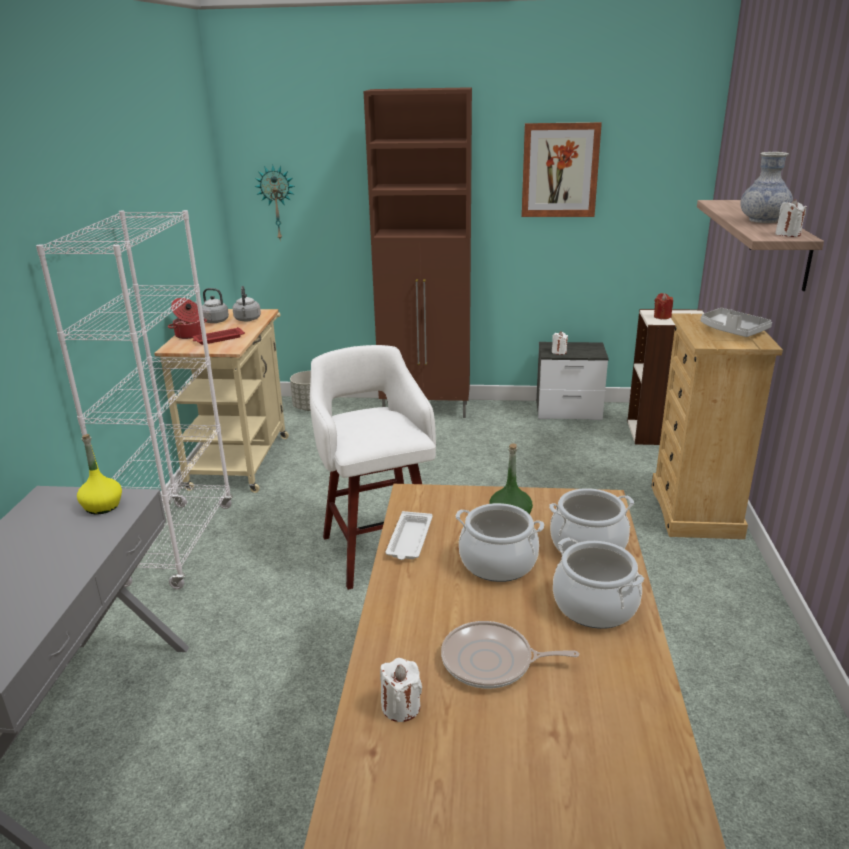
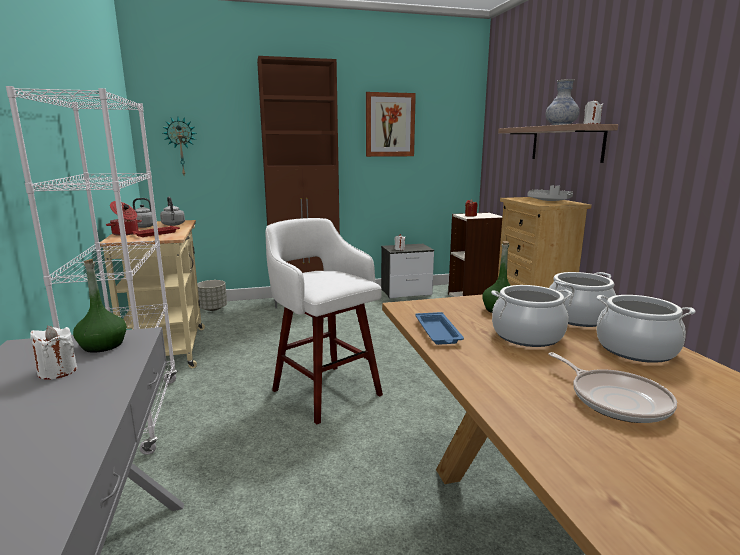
camera: 20 degrees left, 10 degrees down
(102, 506) = (102, 345): yellow bottle -> green bottle
(401, 707) = (587, 452): white candle -> white candle (57, 371)
(409, 540) = (438, 332): white tray -> blue tray
(492, 662) = (615, 400): frying pan -> frying pan turned 105 degrees counterclockwise

